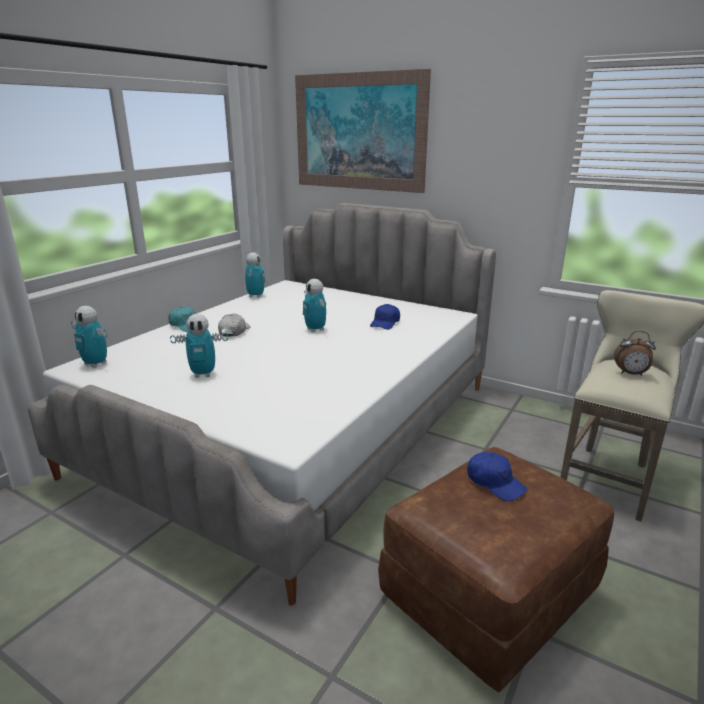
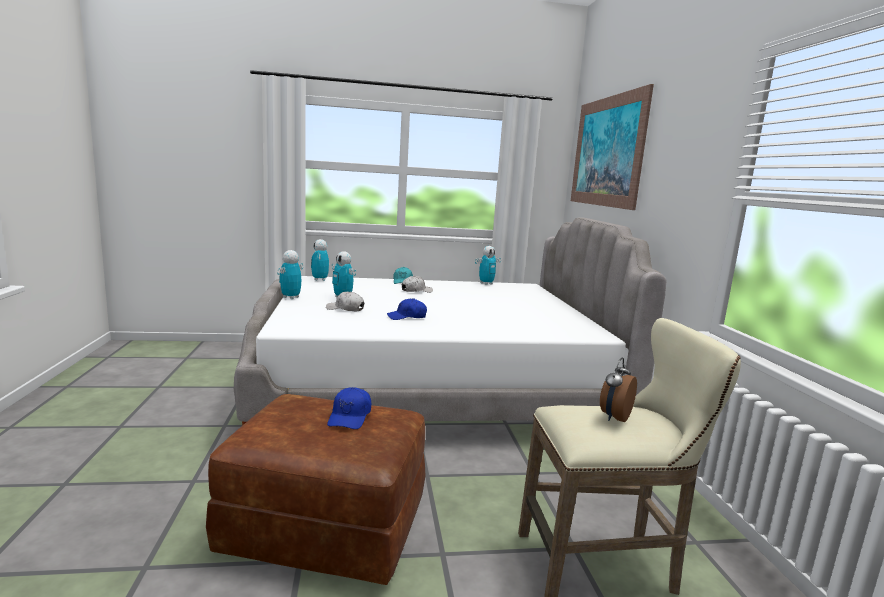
camera: 50 degrees right, 10 degrees down
(253, 386) = (345, 309): none -> white cap
(315, 329) = (462, 305): toy robot -> toy robot (290, 297)
(385, 323) = (521, 319): blue cap -> blue cap (407, 317)
(631, 374) = (614, 417): alarm clock -> alarm clock turned 60 degrees clockwise

